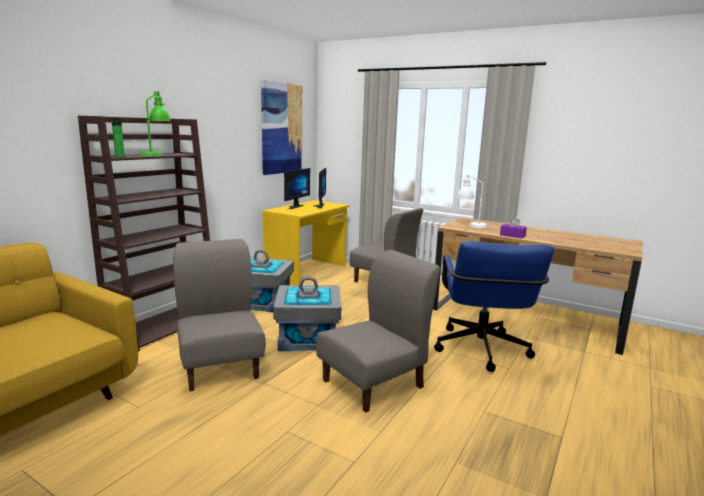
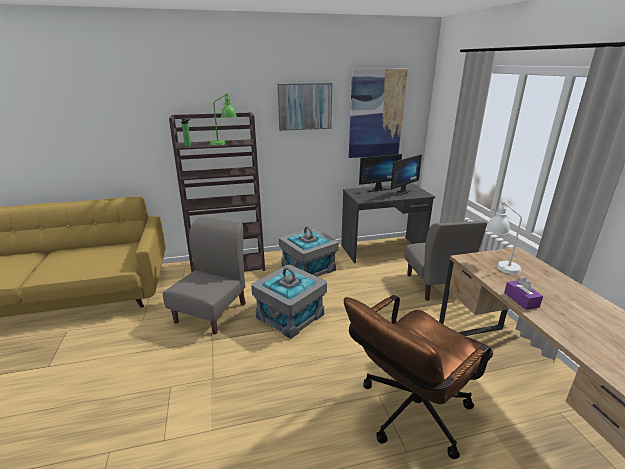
camera: 45 degrees right, 10 degrees up
(223, 116) = (305, 106): none -> picture
(307, 271) = (383, 250): yellow desk -> grey desk
(374, 383) = (270, 385): grey chair -> none
(482, 352) = (408, 415): blue office chair -> brown office chair

